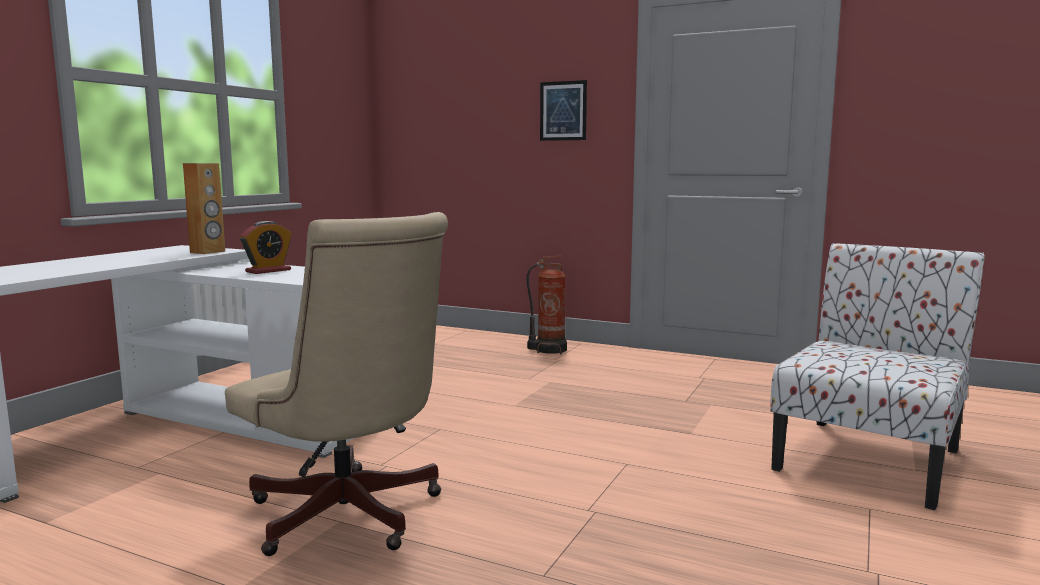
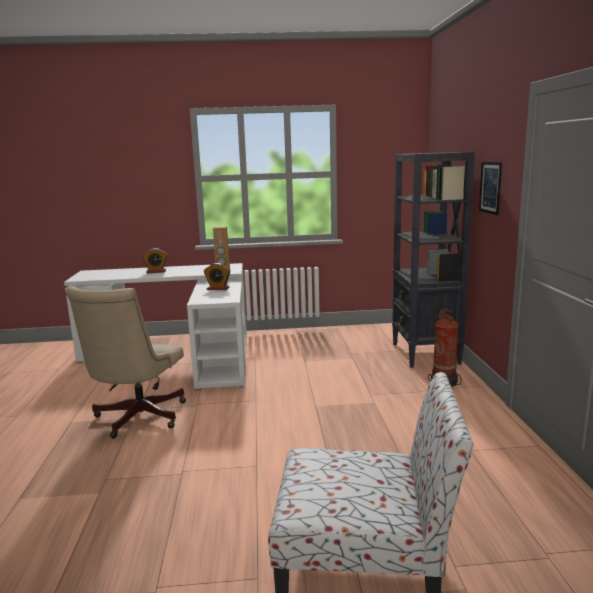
camera: 60 degrees right, 5 degrees up
(55, 267) = (156, 271): none -> alarm clock
(471, 339) = (425, 354): none -> black bookcase

